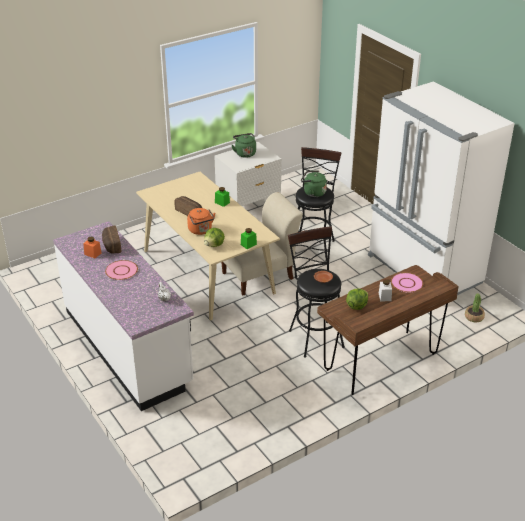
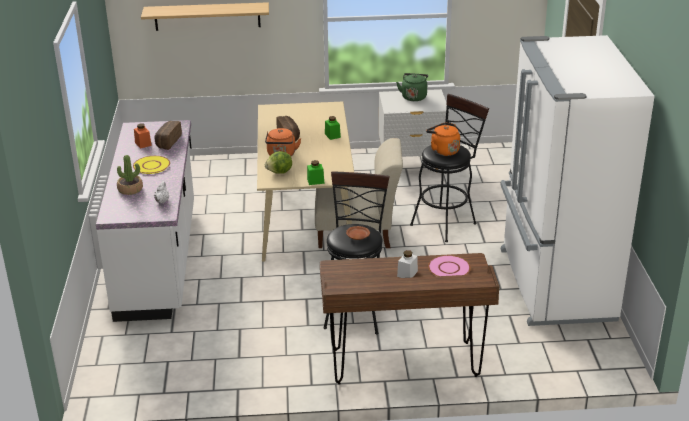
camera: 30 degrees right, 5 degrees down
(72, 126) = (207, 16): none -> shelf
(121, 271) = (151, 166): pink plate -> yellow plate
(313, 193) = (443, 151): green kettle -> orange kettle
(356, 306) = (364, 273): lettuce -> none
(474, 317) = (569, 354): potted plant -> potted plant (130, 189)

